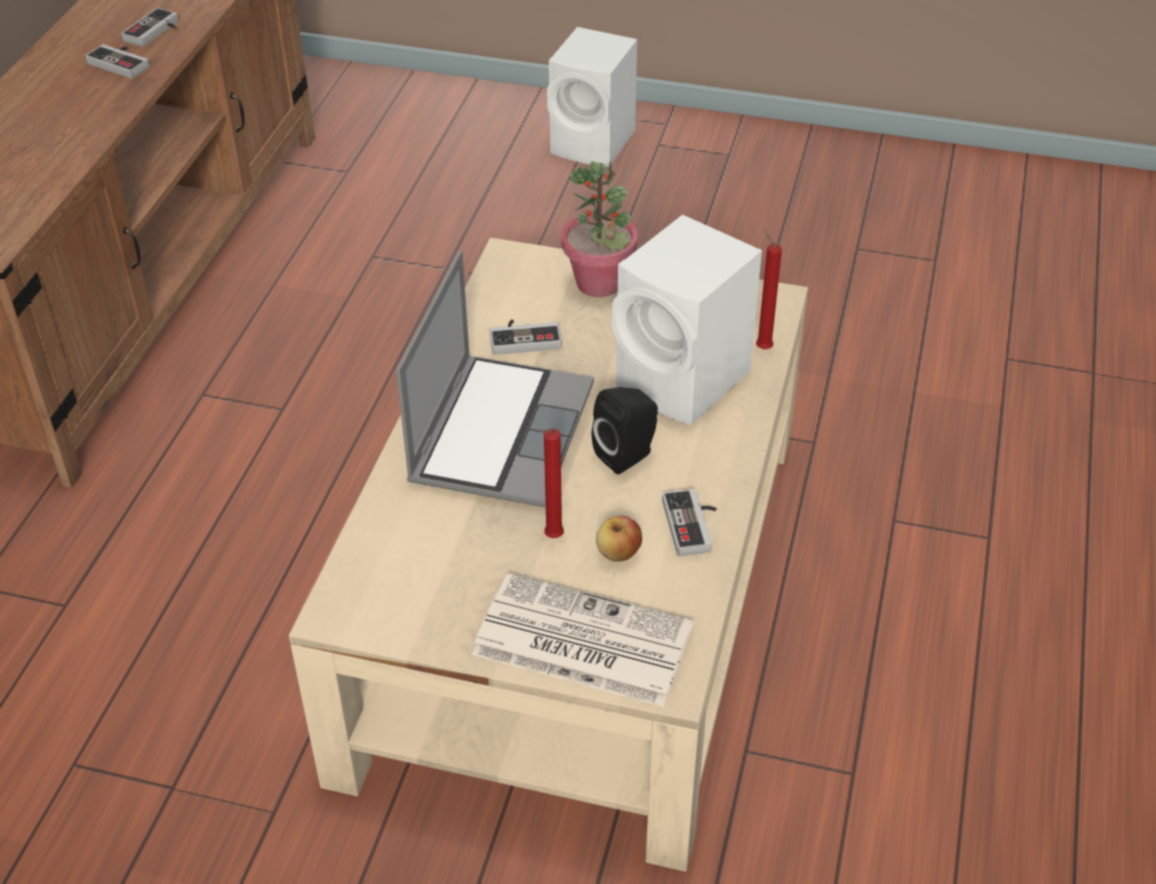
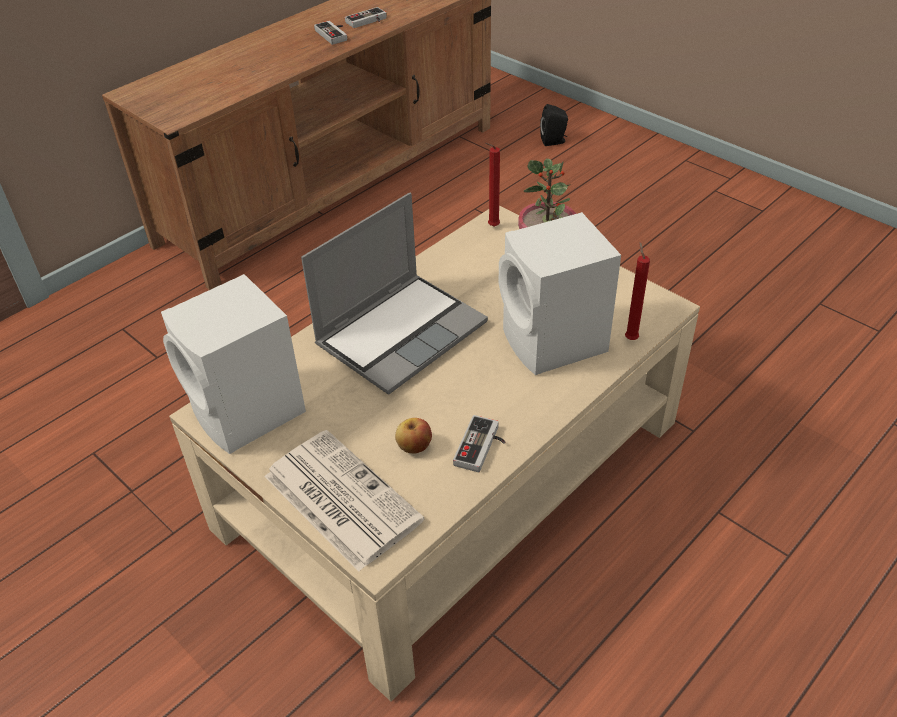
camera: 30 degrees right, 0 degrees up
(524, 338) = (467, 276): game controller -> none
(551, 538) = (378, 418): red candle -> red candle (491, 227)
(595, 144) = (669, 178): white speaker -> white speaker (249, 414)
(628, 455) = (474, 380): black speaker -> black speaker (554, 141)

